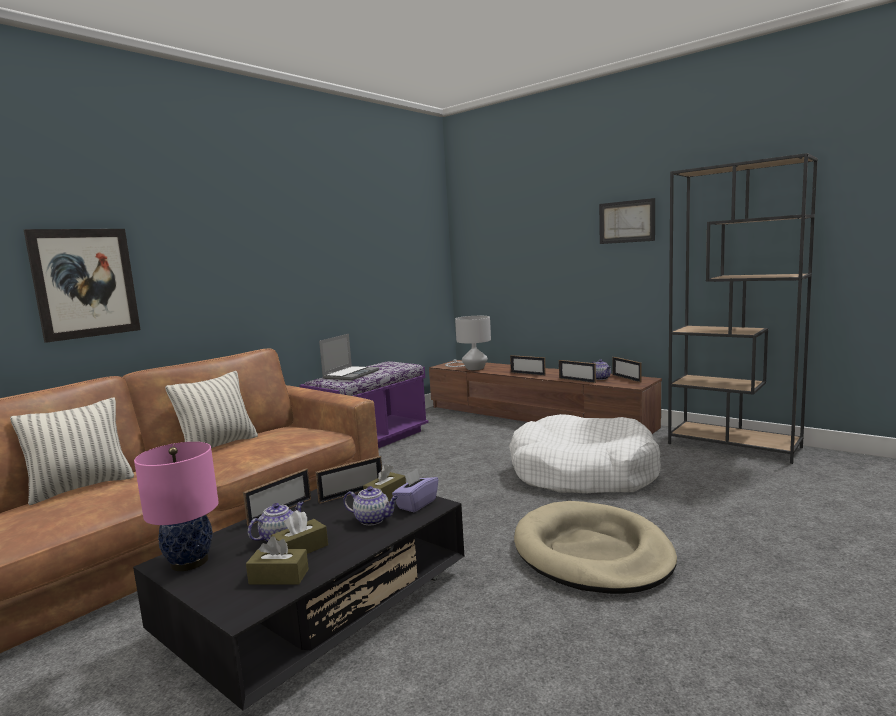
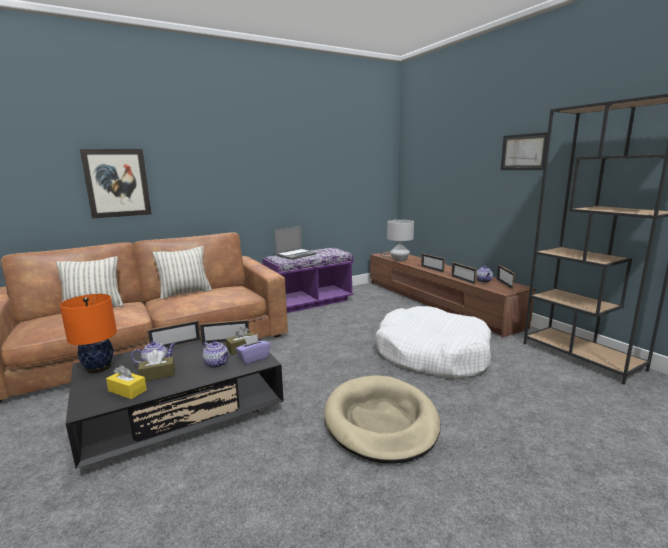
camera: 20 degrees right, 5 degrees up
(190, 561) = (99, 368): pink table lamp -> orange table lamp
(279, 576) = (127, 390): brown tissue box -> yellow tissue box

